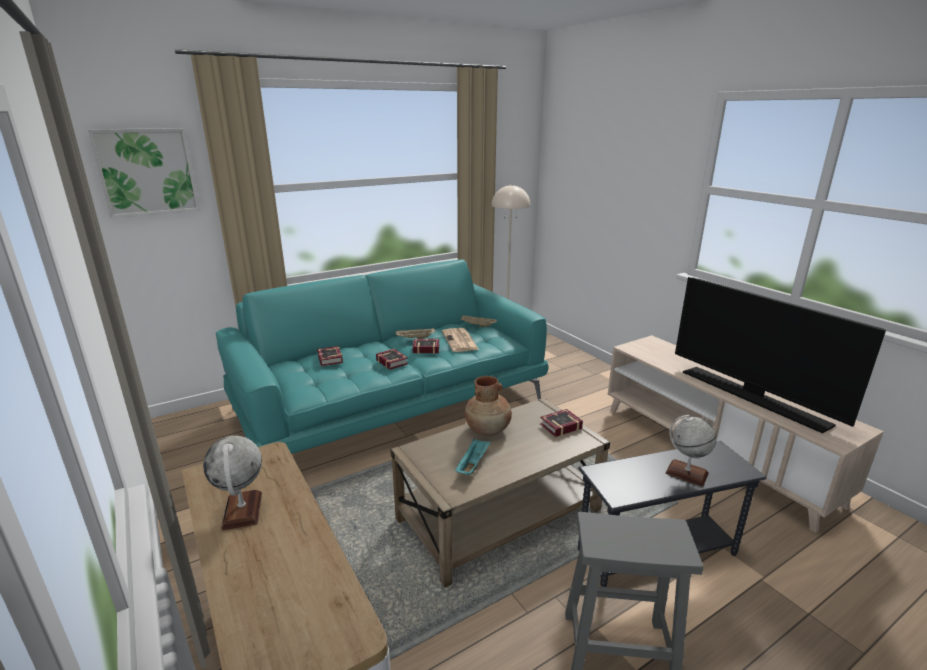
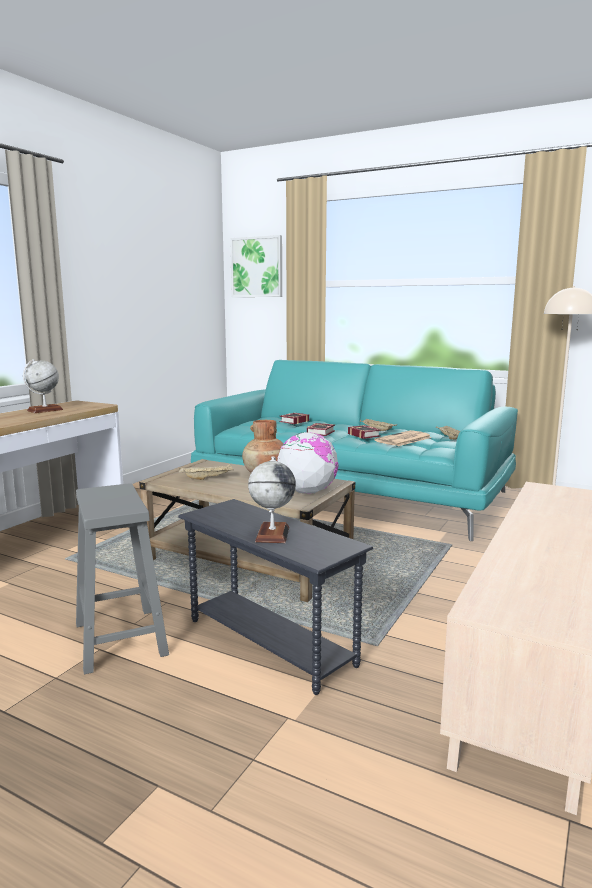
camera: 60 degrees right, 10 degrees down
(473, 464) = (207, 478): turquoise tray -> beige tray
(558, 426) = (307, 492): book -> globe
(753, 397) = (533, 554): television -> none

